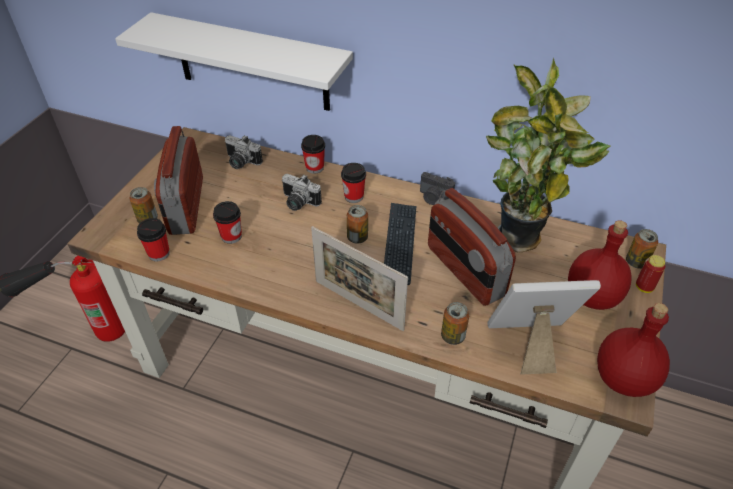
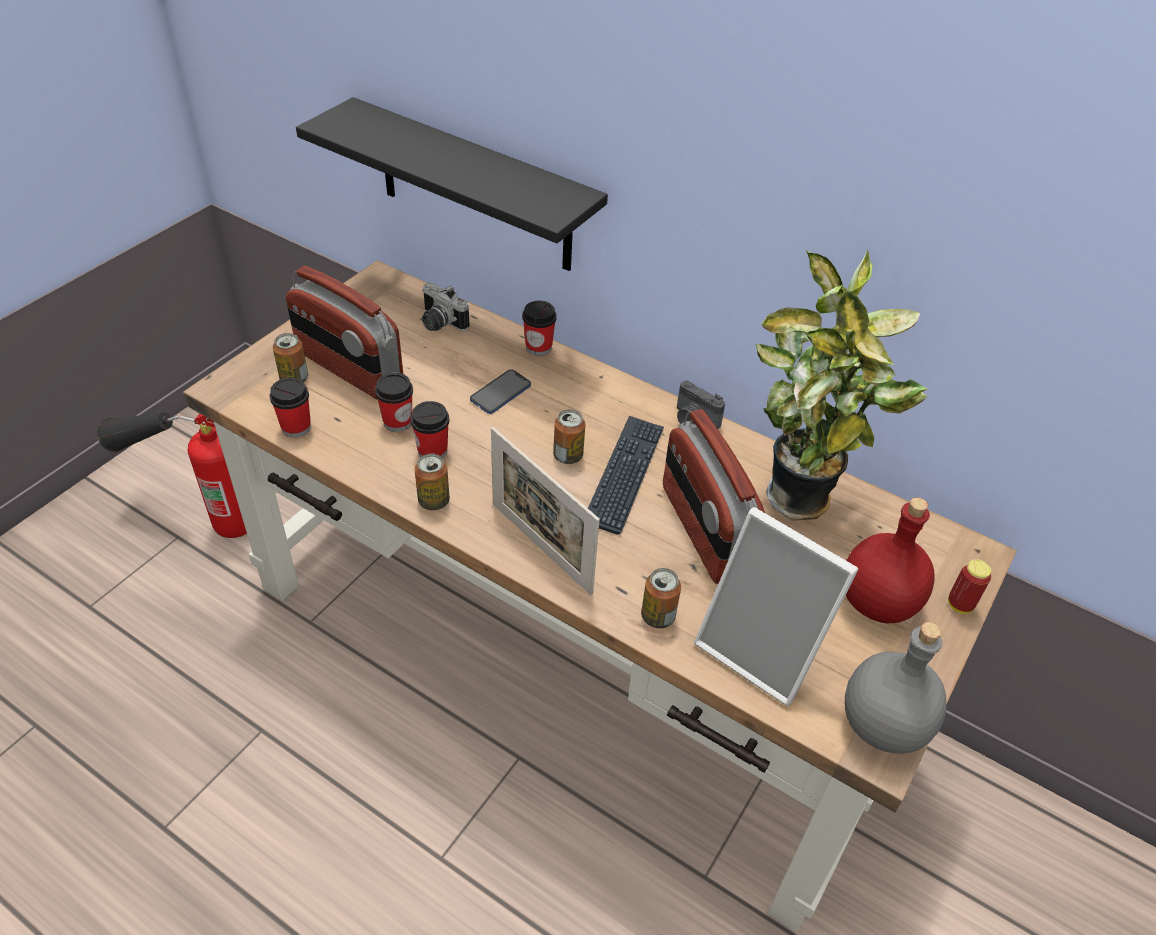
camera: 10 degrees right, 0 degrees up
(185, 206) = (349, 369): radio -> radio turned 60 degrees counterclockwise
(251, 63) = (474, 187): white shelf -> black shelf
(298, 203) = (500, 393): camera -> phone
(354, 196) = (580, 397): cup -> cup (432, 451)
(529, 344) = (762, 650): picture frame -> picture frame turned 150 degrees counterclockwise
(624, 378) = (884, 724): red bottle -> grey bottle
(636, 262) = (961, 566): can -> can (433, 501)

